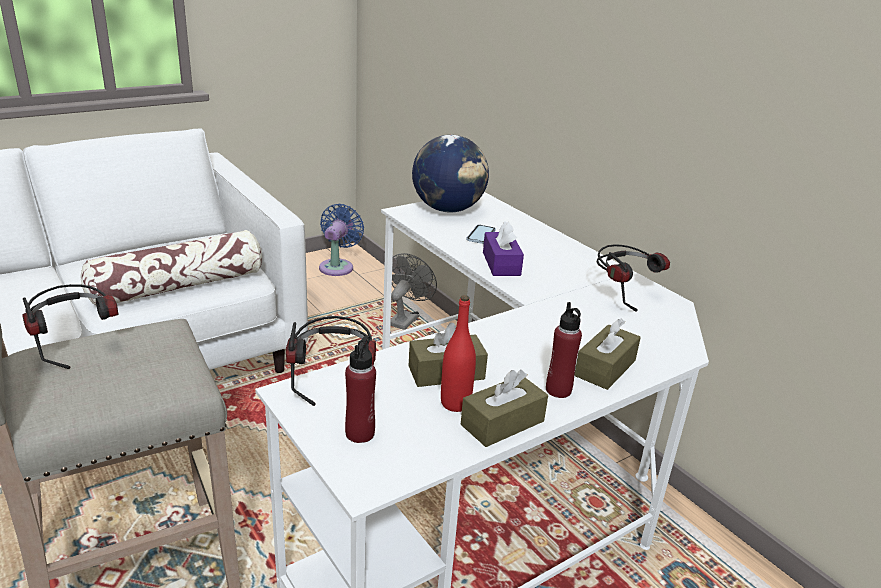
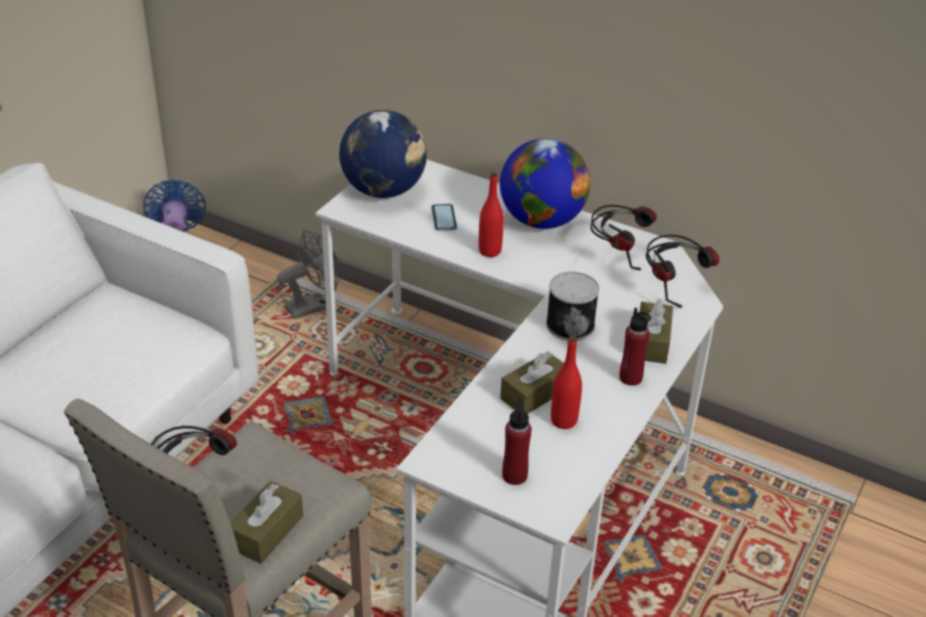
camera: 25 degrees left, 10 degrees up
(179, 286) = (130, 373): pillow -> none
(333, 382) = (454, 438): headphones -> headphones (672, 287)
(406, 318) = (313, 306): grey fan -> grey fan turned 60 degrees clockwise
(501, 264) = (490, 251): purple tissue box -> red bottle
(502, 423) = (610, 425): brown tissue box -> brown tissue box (267, 532)
(531, 331) = (570, 324): none -> can
(567, 256) = (541, 221): none -> globe

